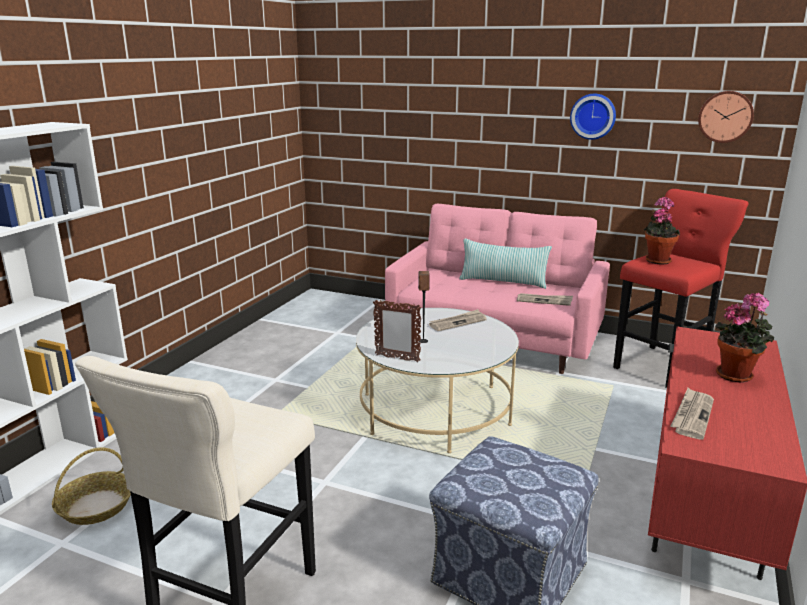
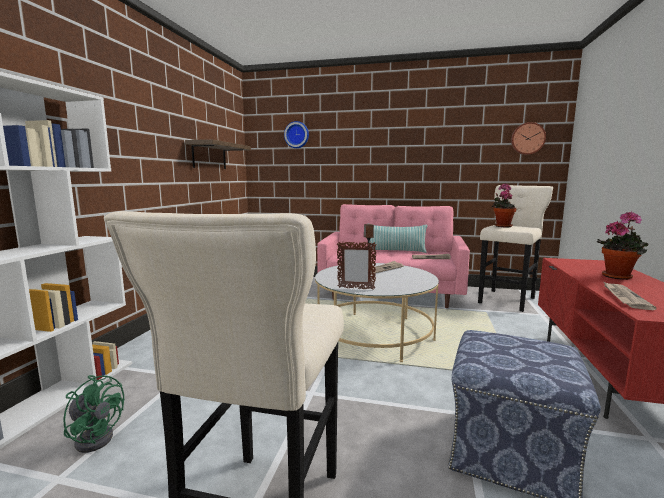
camera: 10 degrees left, 10 degrees down
(96, 506) = (96, 436): basket -> green fan
(240, 136) = (209, 156): none -> shelf
(593, 116) = (444, 143): wall clock -> wall clock (297, 135)
(663, 365) = (507, 299): red stool -> beige stool

